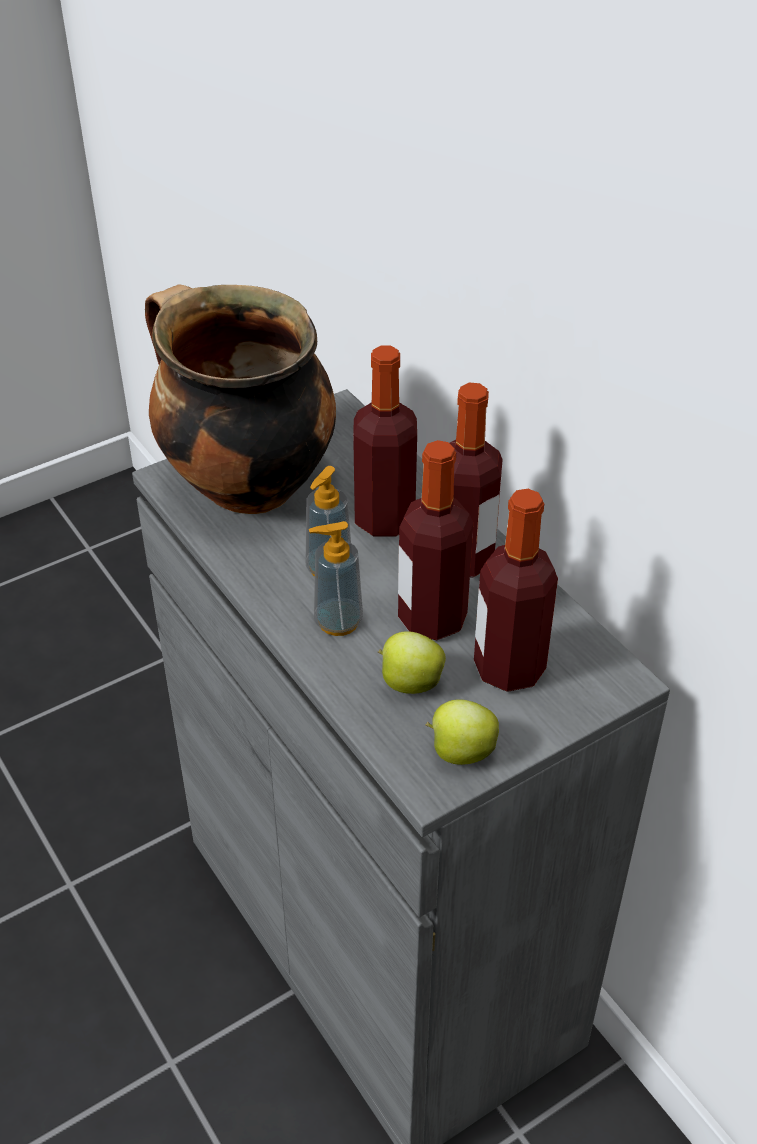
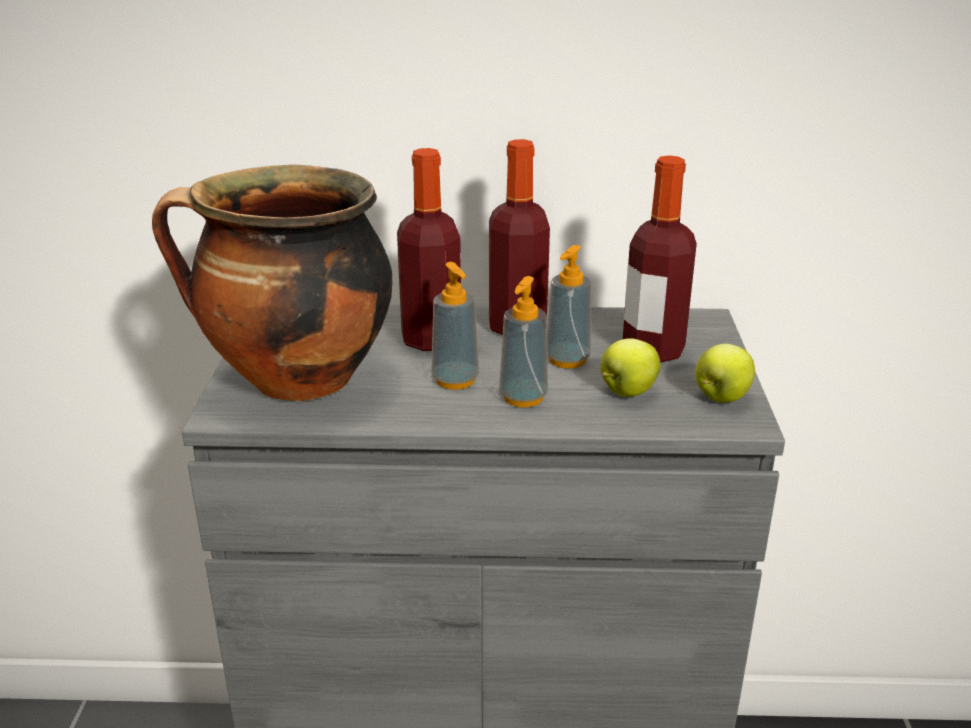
camera: 55 degrees left, 15 degrees down
(432, 618) = (567, 359): bottle -> soap dispenser

